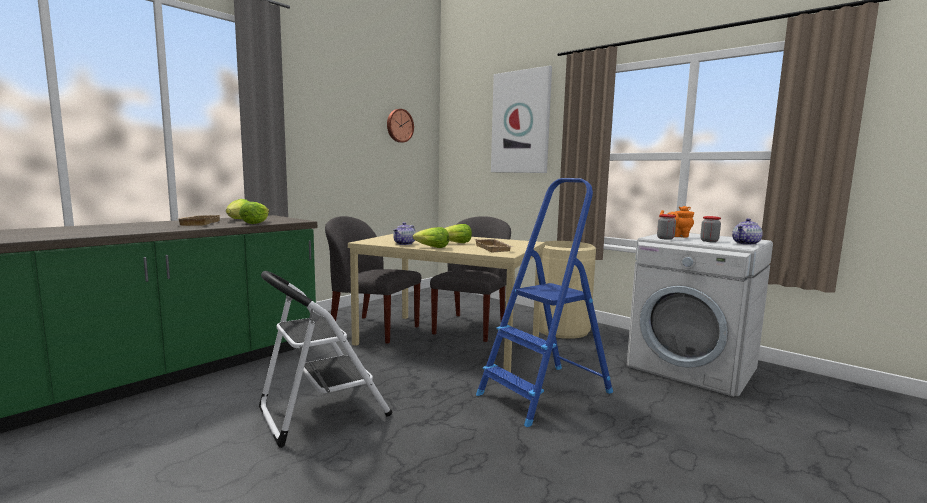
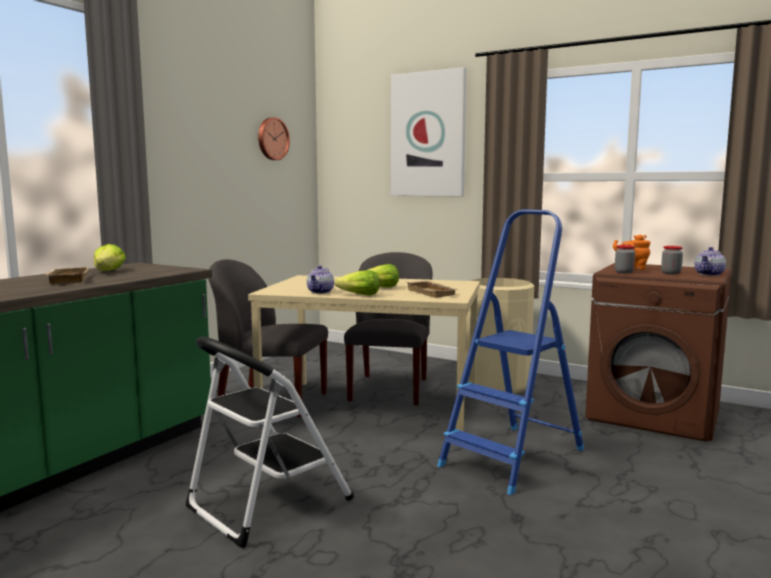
camera: 10 degrees left, 0 degrees up
(255, 223) = (139, 275): lettuce -> none
(691, 368) = (653, 415): white washing machine -> brown washing machine

